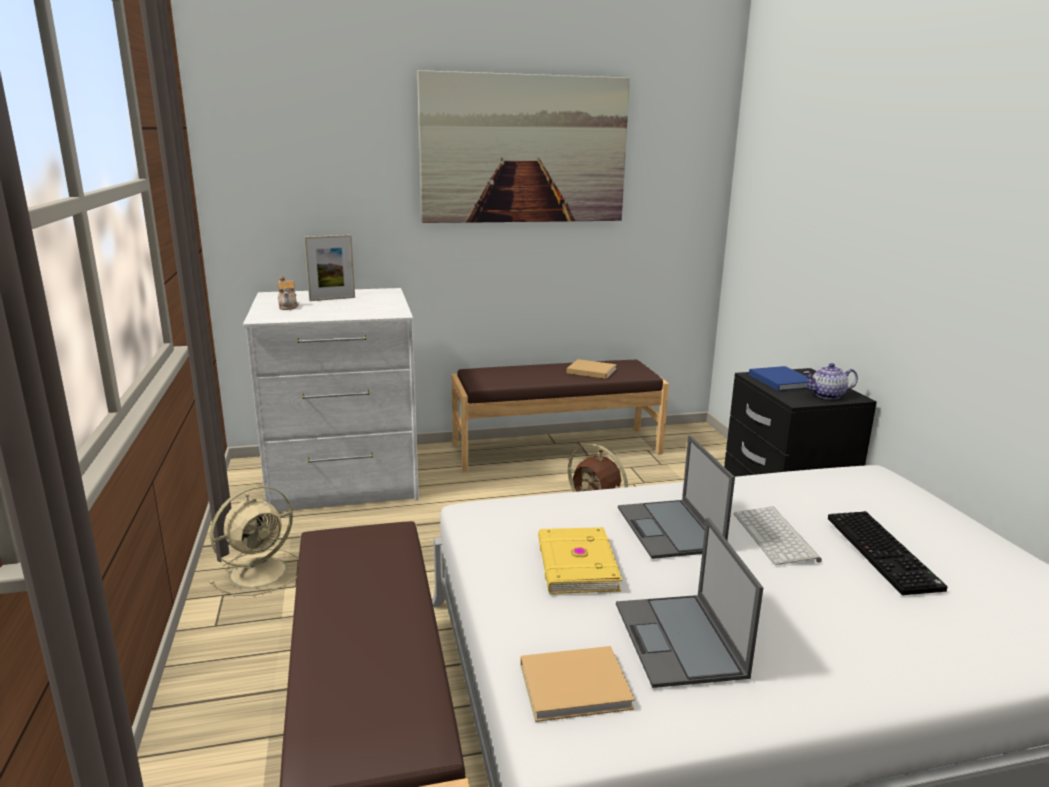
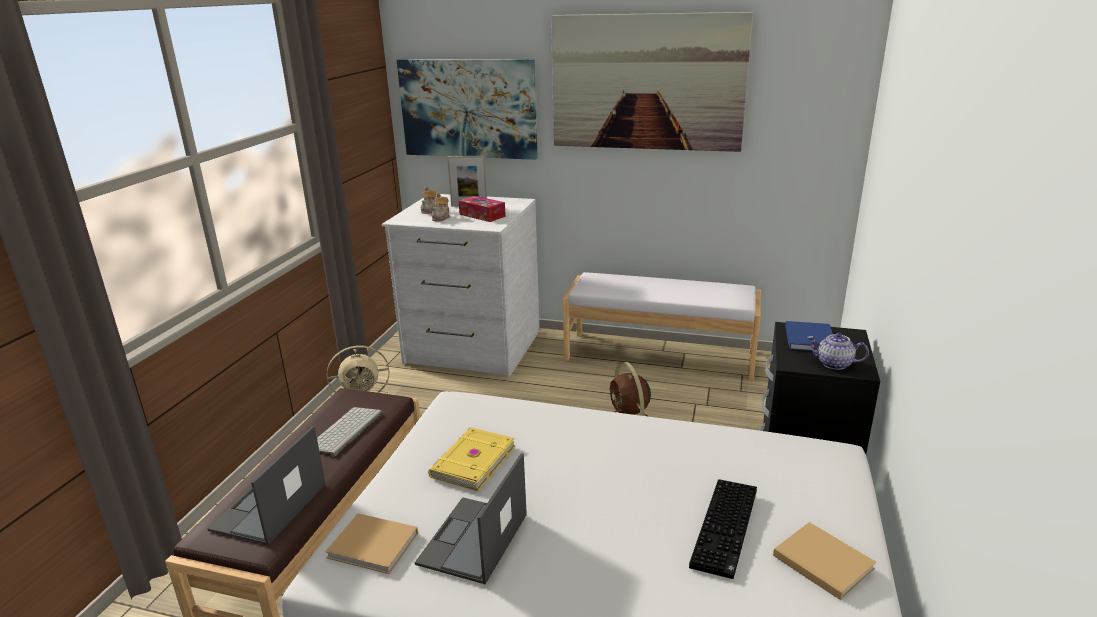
camera: 30 degrees right, 5 degrees up
(309, 182) = (468, 108): none -> picture
(316, 311) = (441, 217): none -> teapot
(364, 305) = (482, 215): none -> tissue box
(556, 448) = (659, 355): brown bench -> white bench
(590, 371) = (692, 291): beige book -> beige book (820, 560)
(670, 529) = (572, 454): laptop -> laptop (269, 508)
(777, 537) = (650, 486): keyboard -> keyboard (345, 432)

